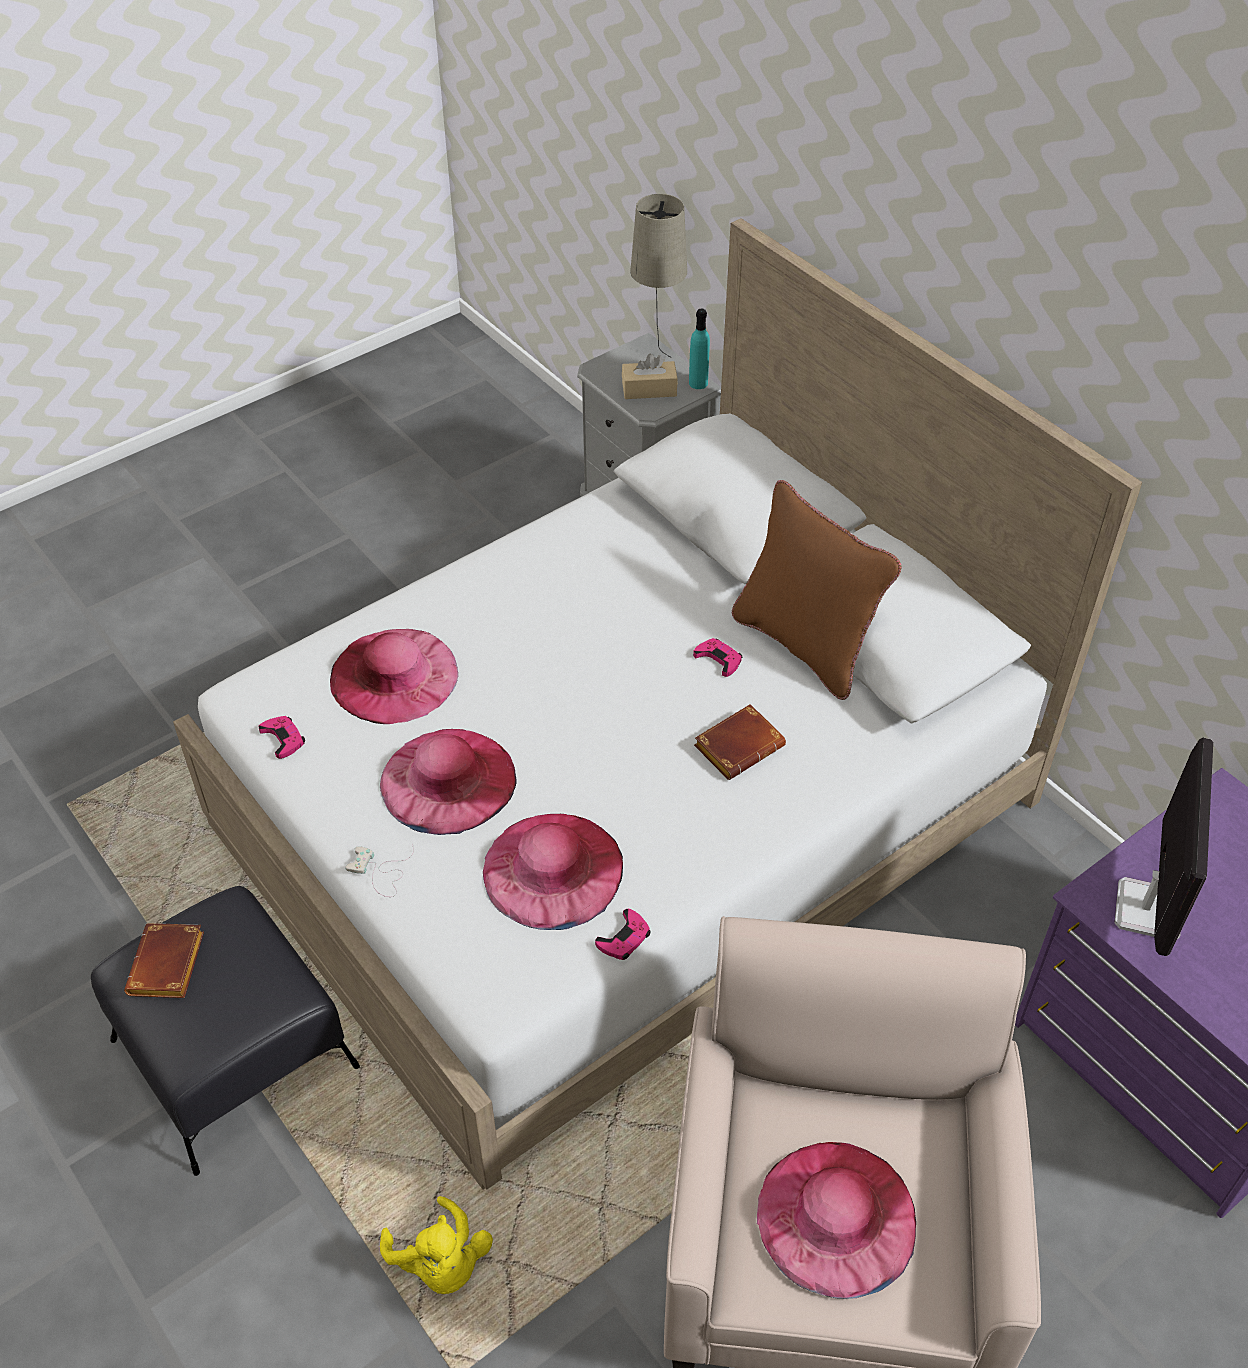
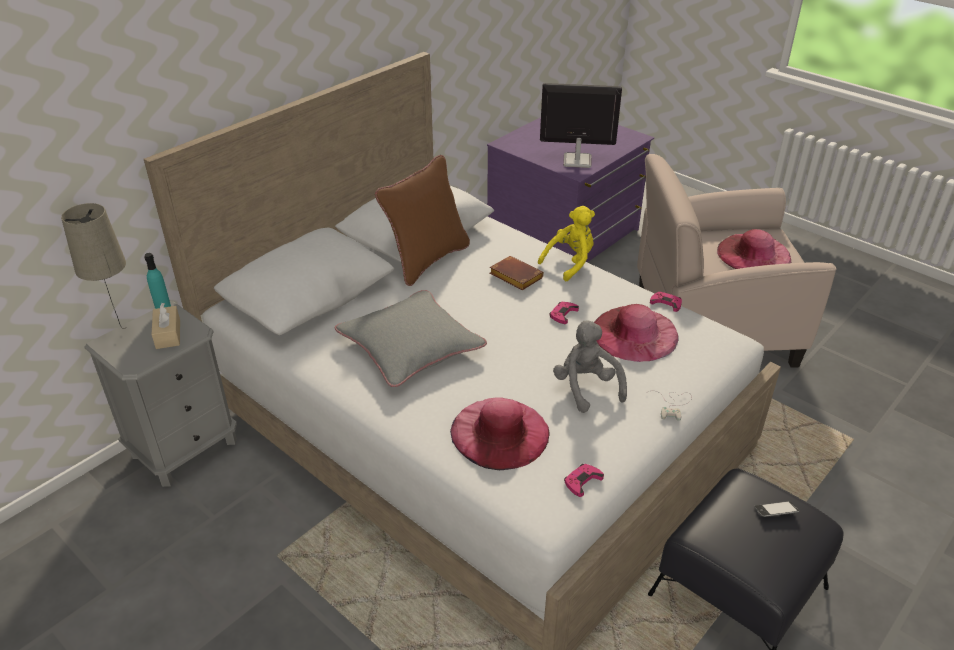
camera: 100 degrees left, 10 degrees down
(168, 967) = (763, 551): brown book -> none
(220, 1008) = (775, 511): none -> phone
(441, 1263) = (804, 456): yellow plush toy -> yellow plush toy (570, 263)
(448, 780) = (586, 387): pink hat -> grey plush toy
(590, 608) = (410, 346): none -> grey pillow
(719, 659) = (446, 289): pink game controller -> pink game controller (563, 314)

